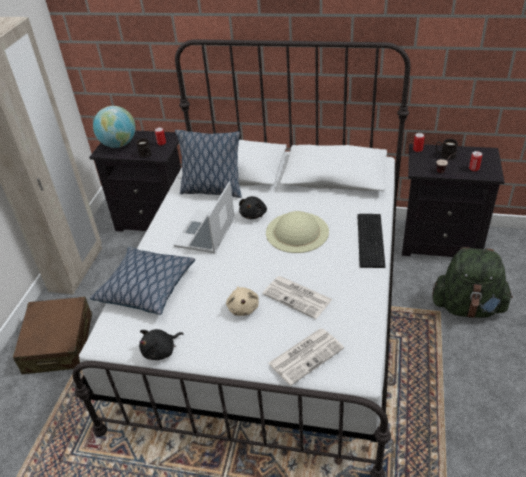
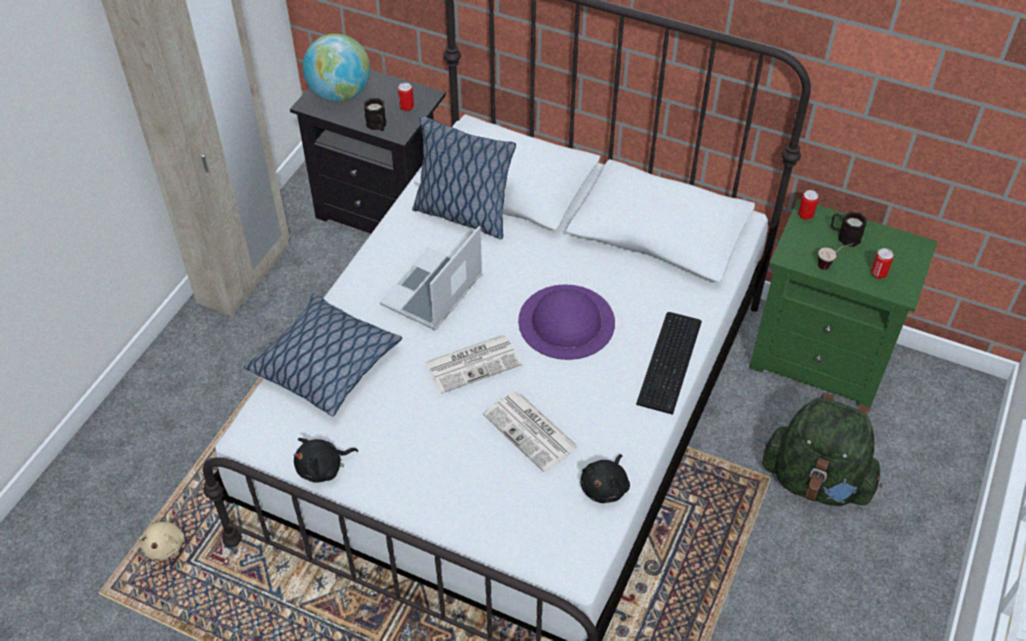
camera: 10 degrees right, 10 degrees up
(59, 343) = (198, 393): brown suitcase -> none
(243, 307) = (450, 429): beige plush toy -> beige plush toy (165, 545)
(254, 214) = (512, 275): black plush toy -> black plush toy (605, 487)
(297, 232) = (566, 321): beige hat -> purple hat
(306, 355) = (513, 523): newspaper -> newspaper (473, 363)
(440, 242) = (821, 359): black nightstand -> green nightstand

